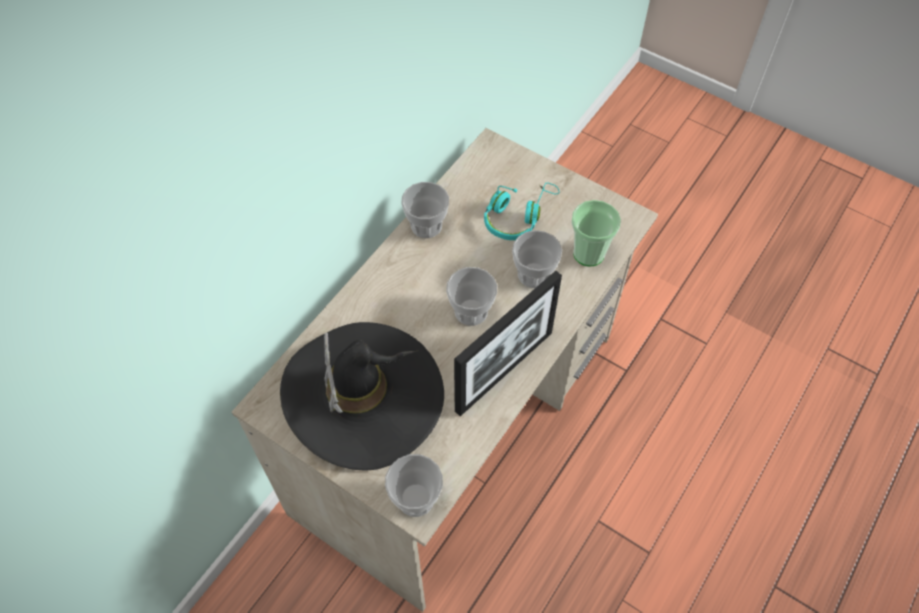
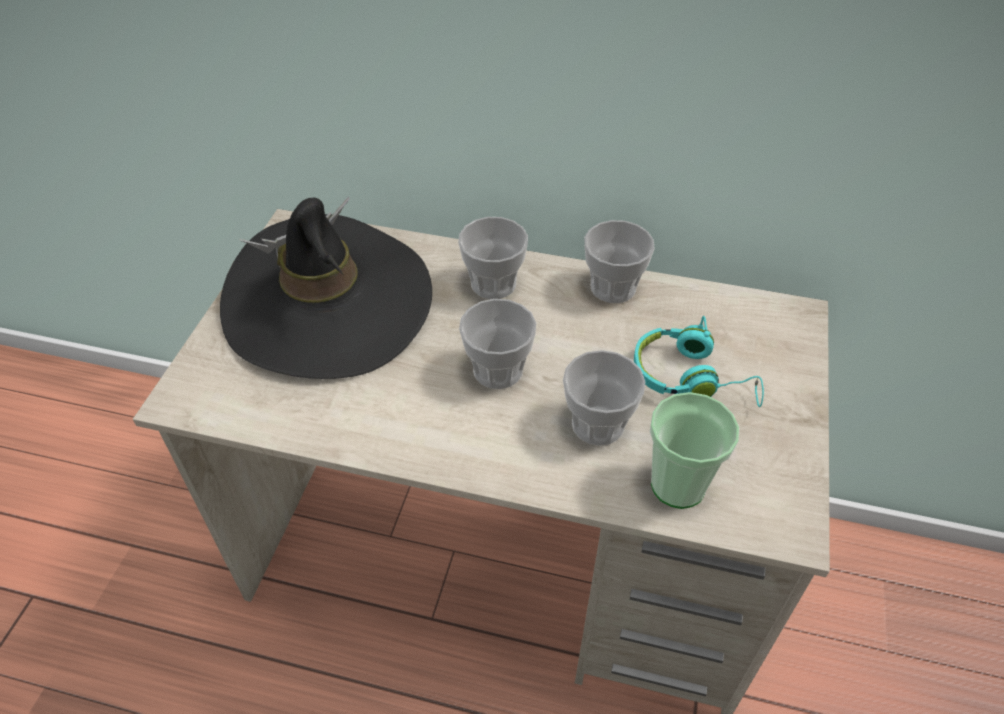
camera: 70 degrees right, 10 degrees down
(416, 498) = (194, 392): cup -> cup (493, 284)
(504, 371) = (414, 433): picture frame -> none

